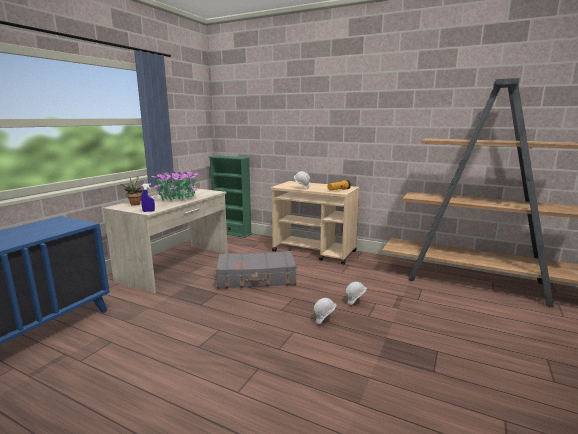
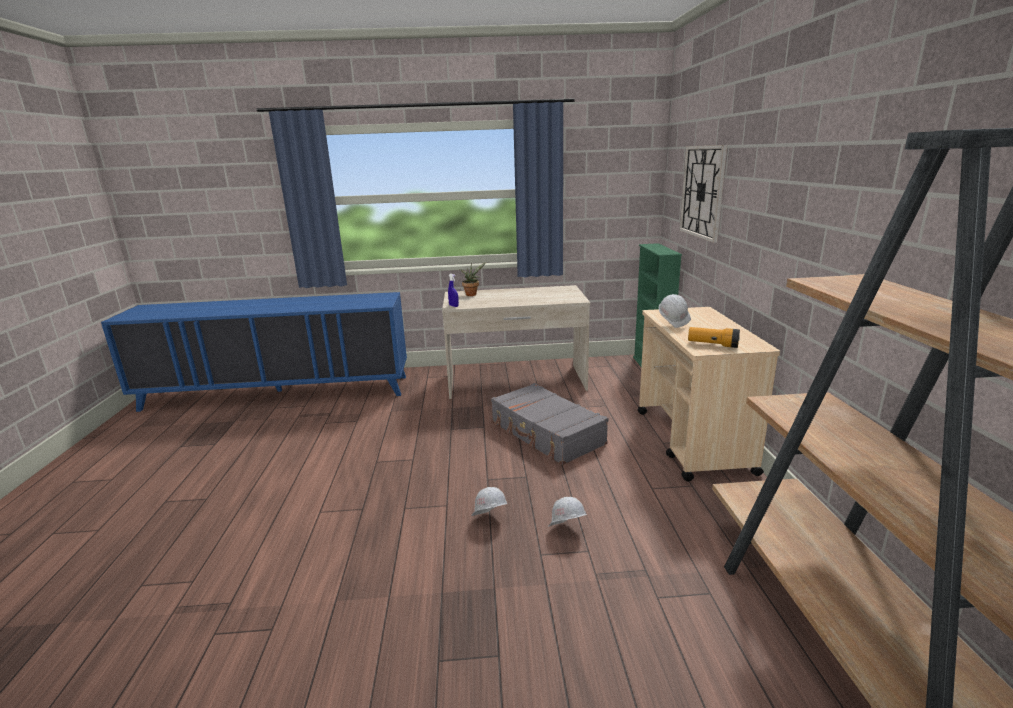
camera: 60 degrees right, 5 degrees up
(177, 198) = (519, 298): potted plant -> none
(265, 119) = (702, 192): none -> wall clock

